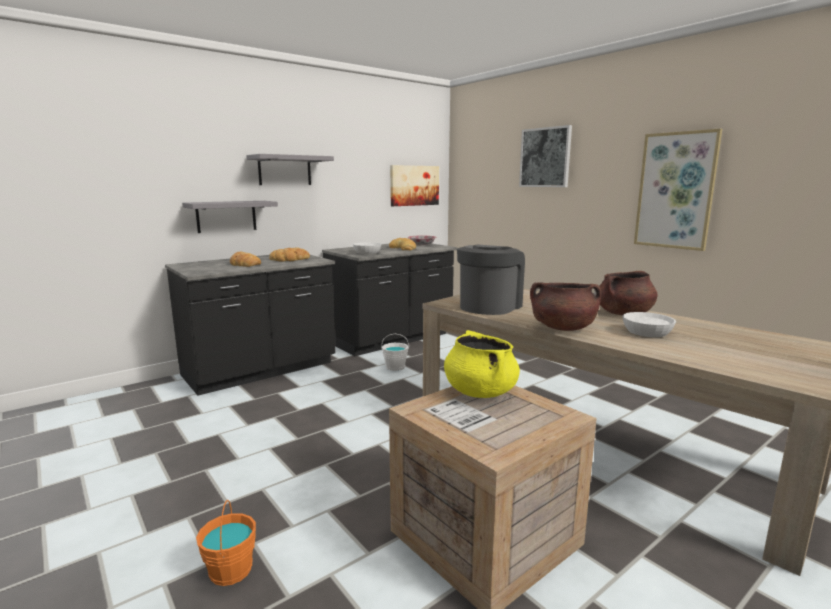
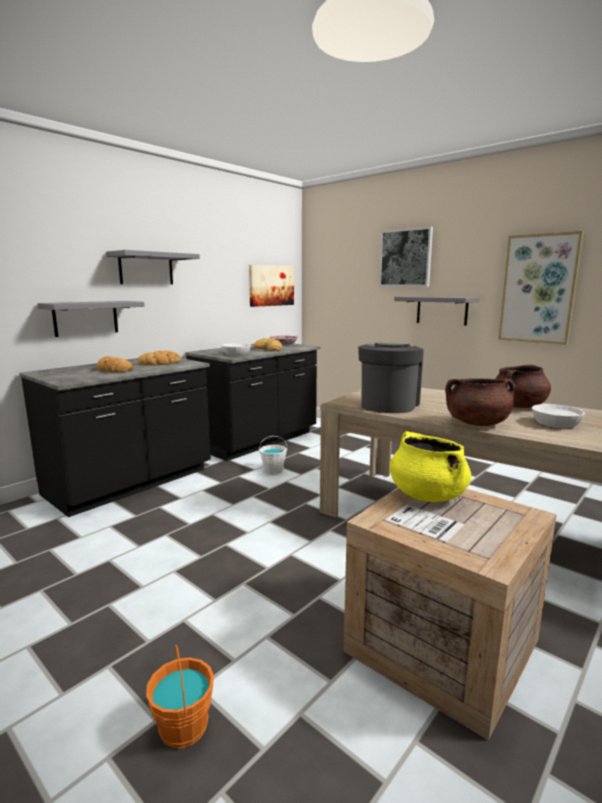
camera: 10 degrees left, 0 degrees up
(579, 212) = (442, 310): none -> grey shelf

